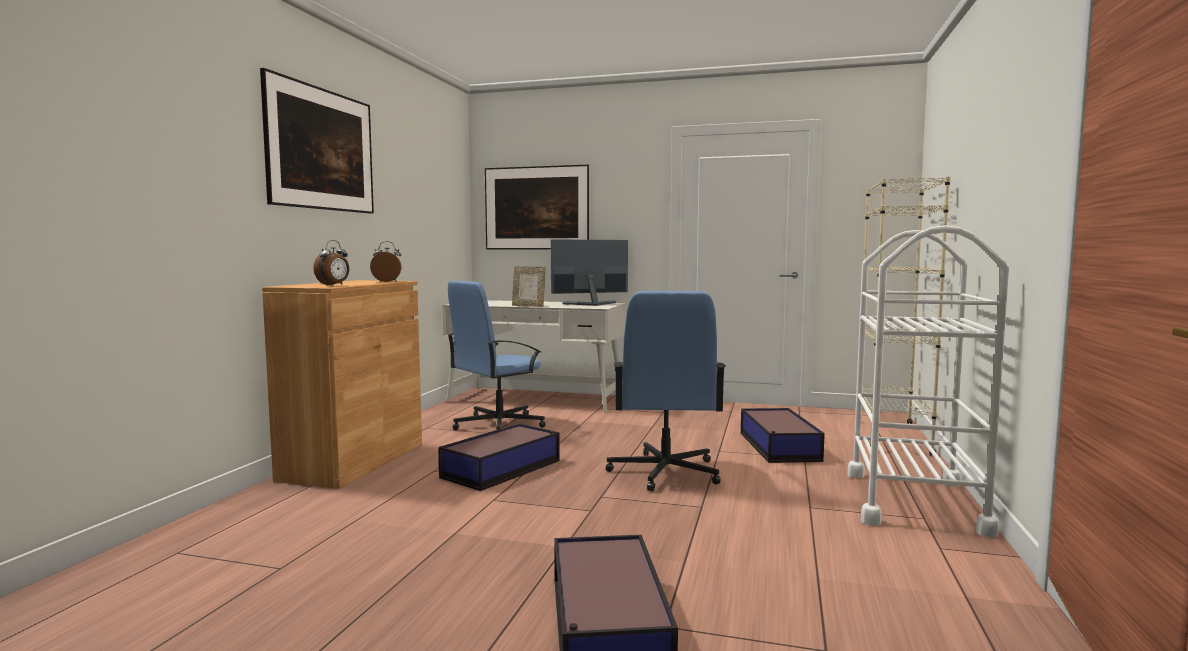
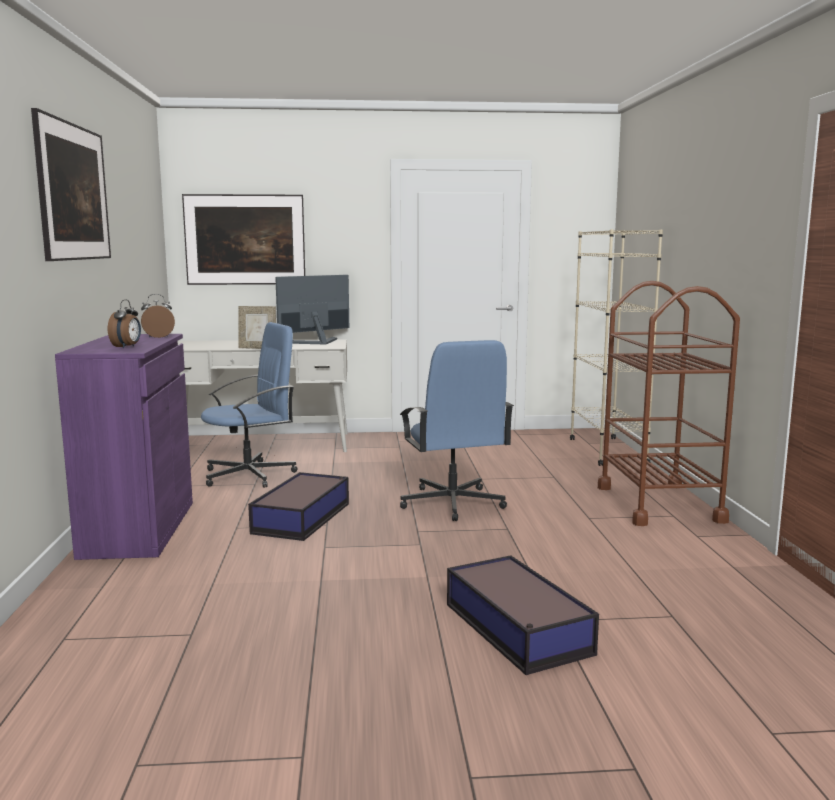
camera: 20 degrees left, 5 degrees up
(353, 461) = (139, 528): brown cabinet -> purple cabinet
(497, 425) = (250, 475): blue office chair -> blue office chair turned 150 degrees counterclockwise
(778, 447) = (527, 470): storage box -> none
(914, 502) = (658, 504): white cart -> brown cart

